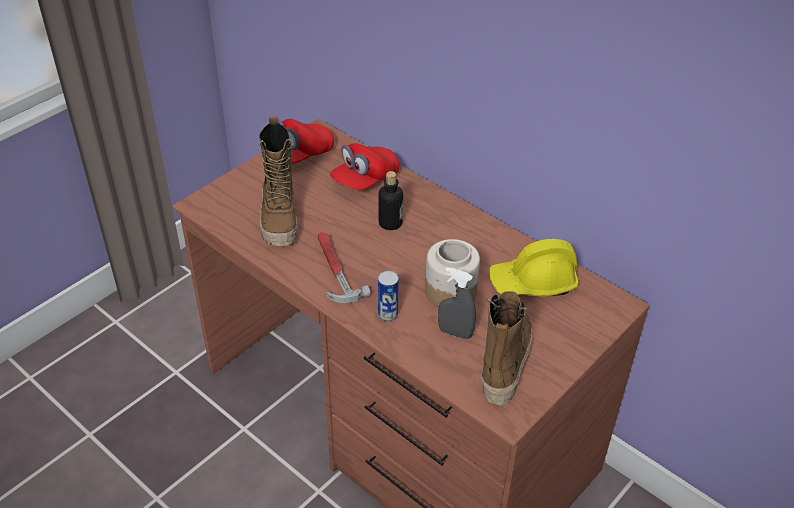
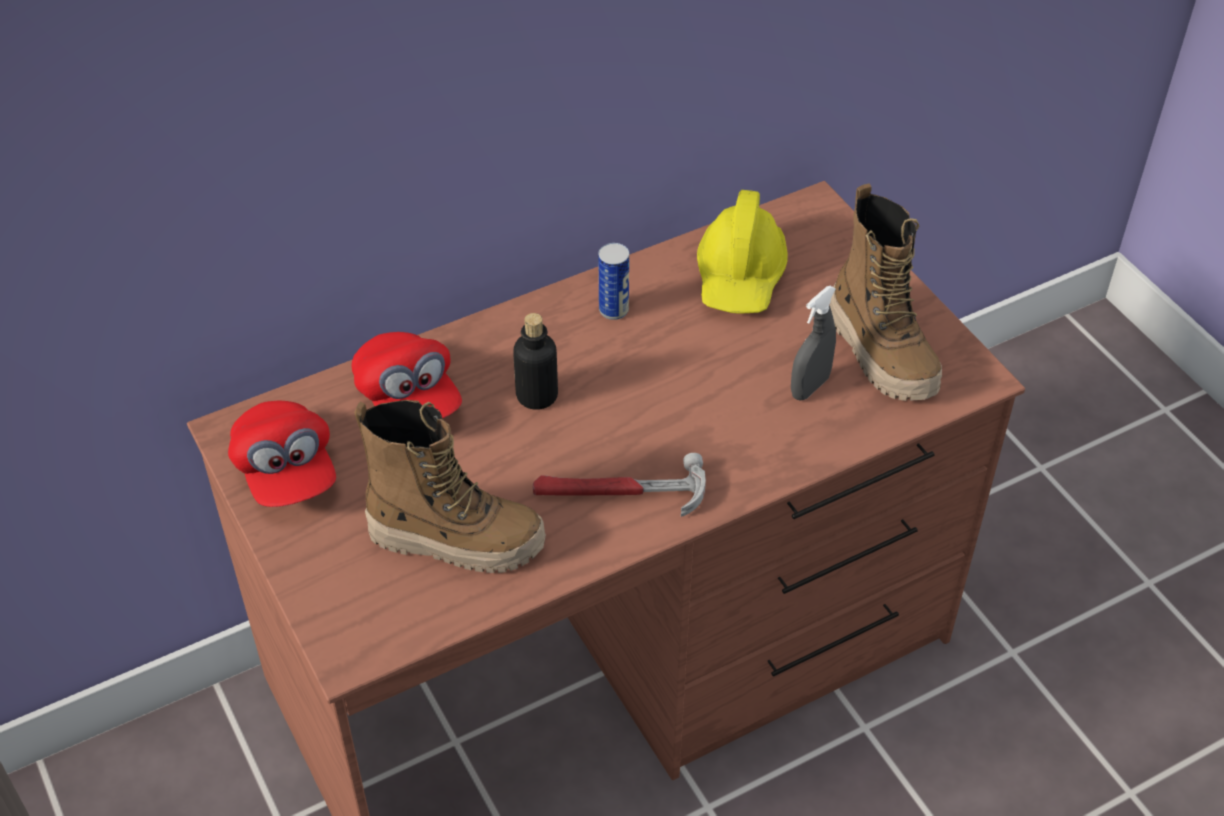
camera: 70 degrees left, 5 degrees up
(387, 314) = (744, 452): can -> can (613, 310)
(450, 291) = (723, 368): jar -> none
(503, 362) = (882, 353): boot -> boot turned 150 degrees counterclockwise

